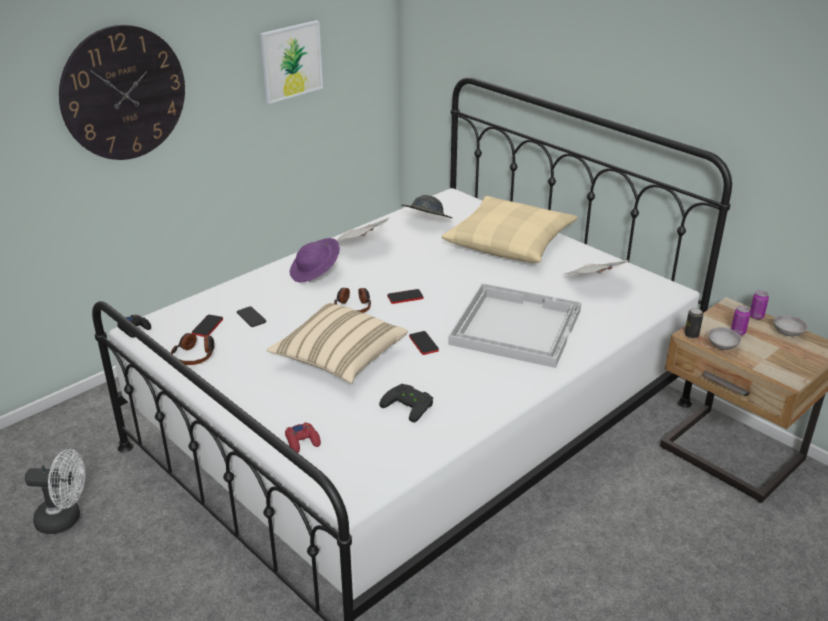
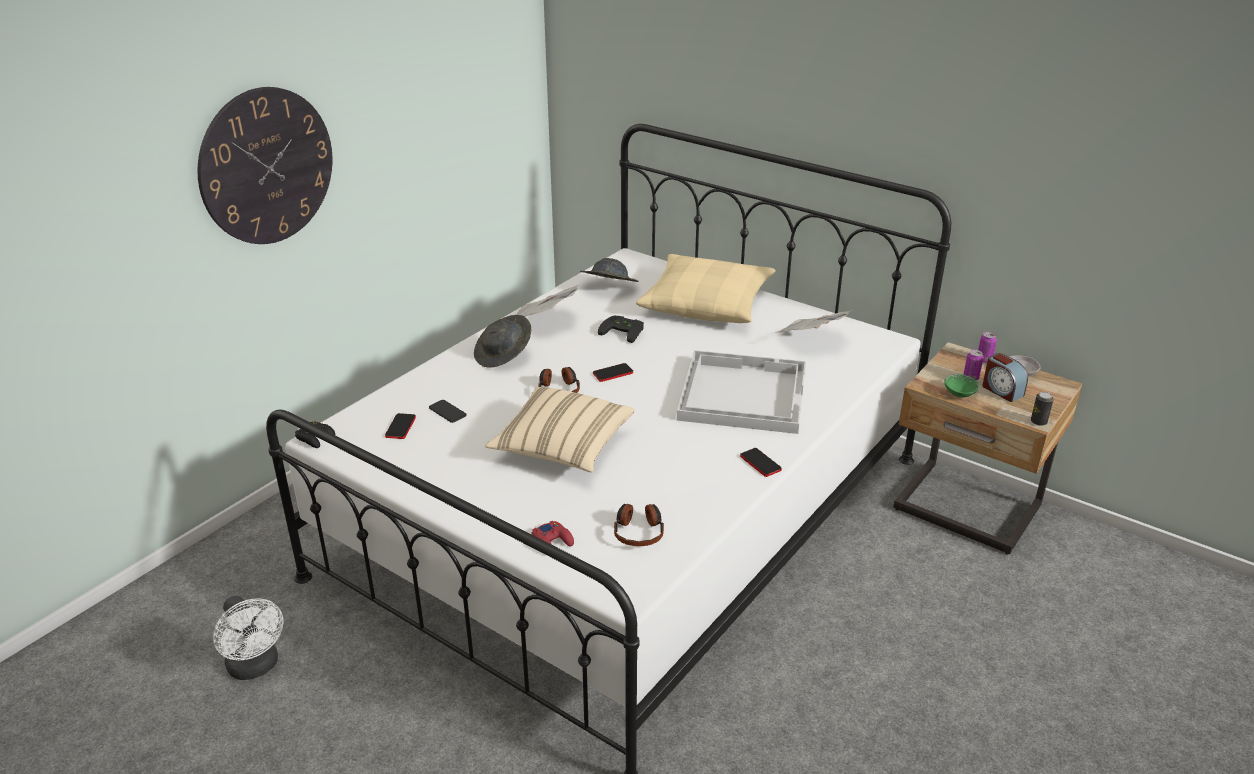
camera: 10 degrees left, 0 degrees up
(65, 519) = (256, 667): white fan -> white fan turned 60 degrees clockwise
(194, 355) = (397, 461): headphones -> headphones (638, 531)
(291, 61) = (440, 117): picture -> none
(315, 272) = (503, 355): purple hat -> grey hat
(410, 404) = (656, 489): black game controller -> black game controller (623, 331)
(423, 343) = (650, 422): phone -> phone (760, 463)
(691, 335) = (925, 385): can -> can (1038, 422)
(722, 346) = (959, 393): grey bowl -> green bowl
(764, 347) = (1001, 391): none -> alarm clock

